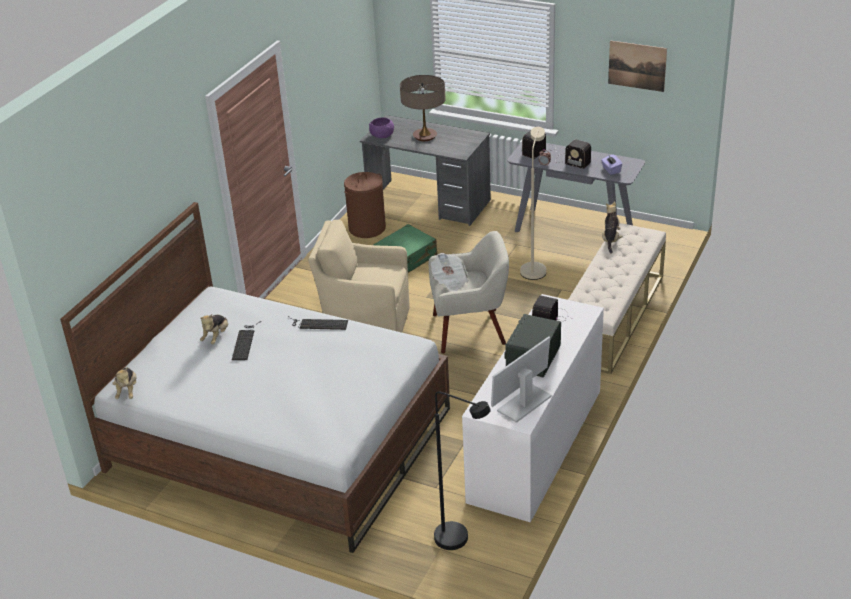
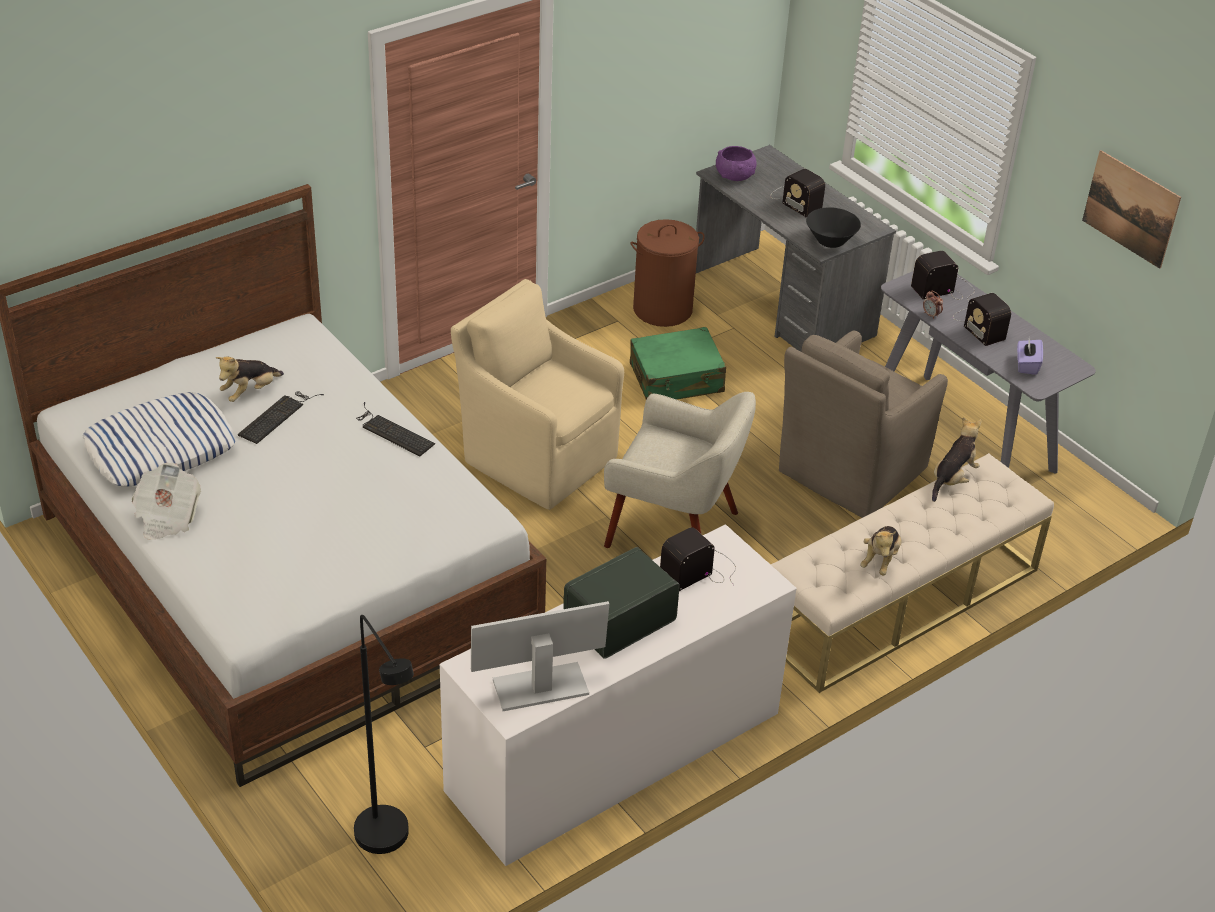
camera: 25 degrees right, 5 degrees up
(127, 391) = (78, 422): plush toy -> plush toy (880, 560)
(192, 384) = (161, 448): none -> pillow
(425, 136) = (795, 200): table lamp -> radio
(450, 281) = (657, 443): newspaper -> newspaper (167, 517)
(462, 149) = (830, 241): none -> black bowl
(534, 268) = (849, 472): beige floor lamp -> brown armchair

